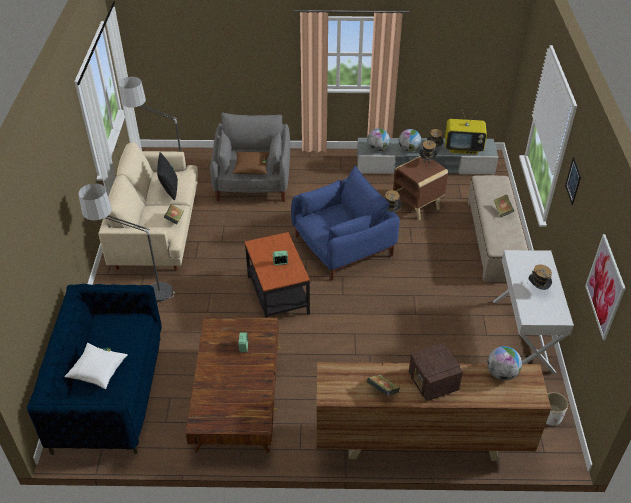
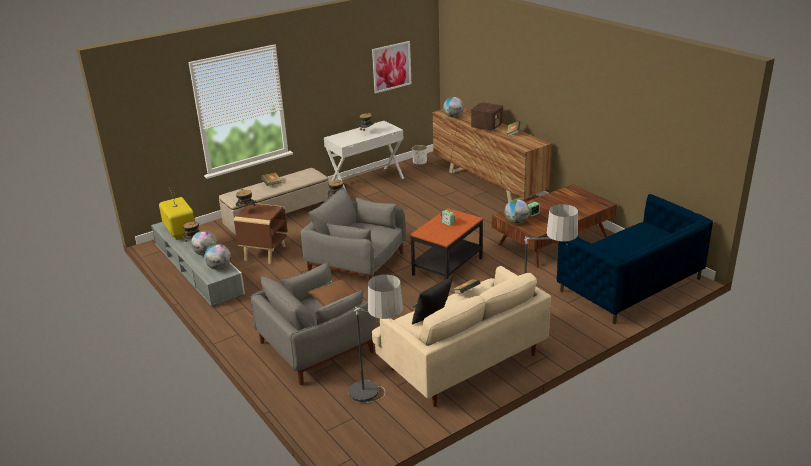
camera: 125 degrees left, 15 degrees down
(98, 371) = (642, 241): white pillow -> none
(243, 324) = (516, 222): none -> globe
(343, 246) = (356, 263): blue armchair -> grey armchair
(573, 181) = (311, 78): picture -> none

